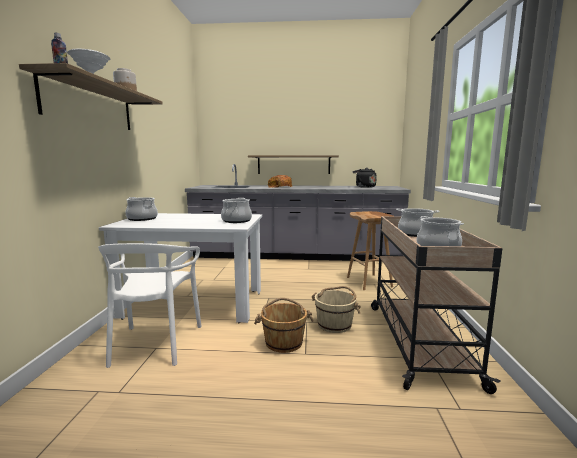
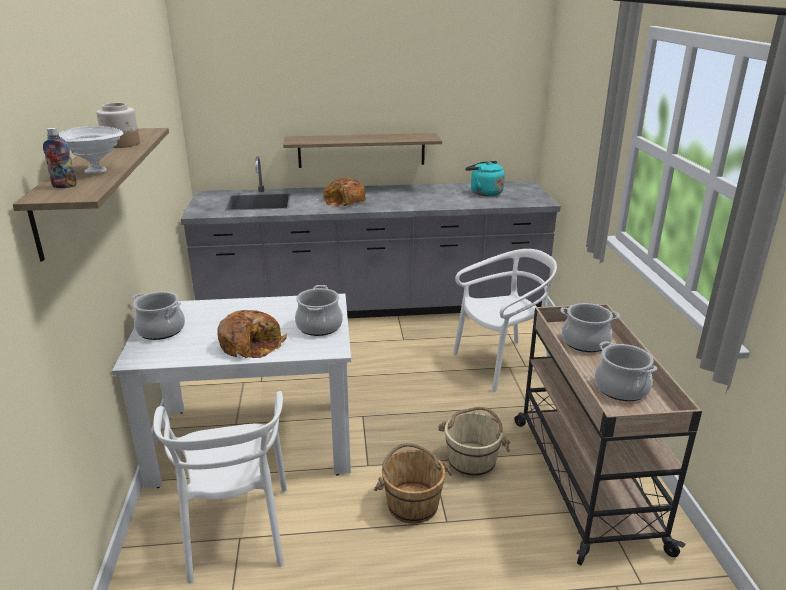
camera: 10 degrees left, 15 degrees up
(190, 223) = (251, 343): none -> bread
(364, 187) = (484, 193): black kettle -> turquoise kettle
(369, 282) = (502, 364): brown stool -> white chair

